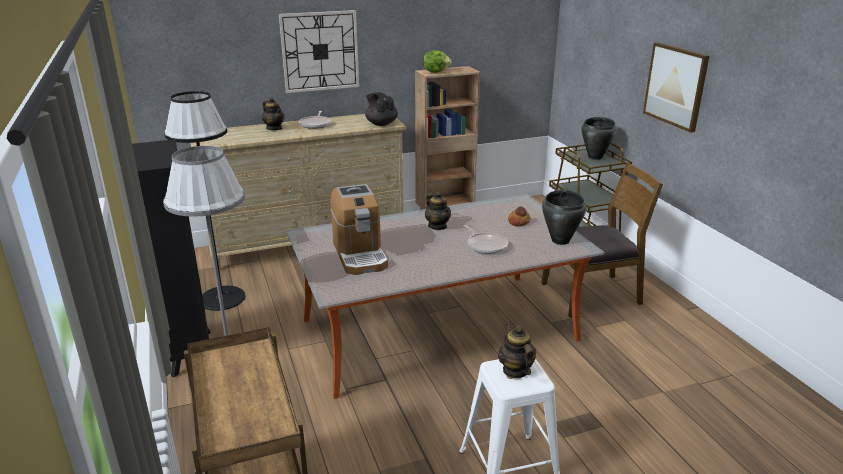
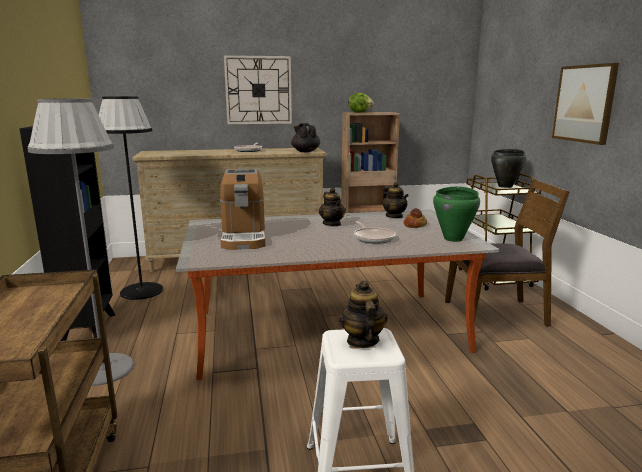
camera: 10 degrees right, 10 degrees down
(274, 128) = (212, 151): teapot -> teapot (394, 216)
(560, 240) = (453, 239): black cooking pot -> green cooking pot

